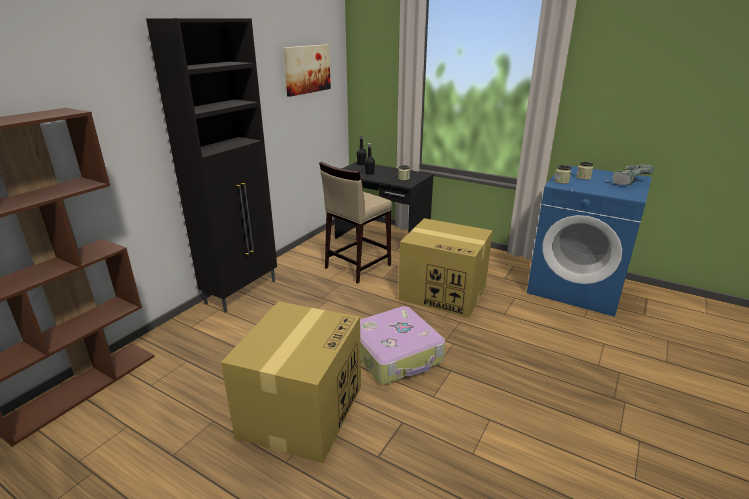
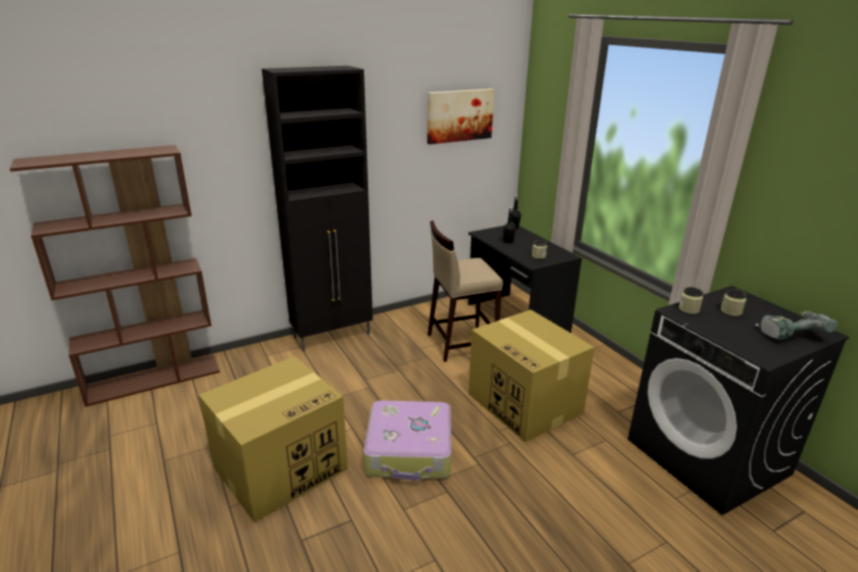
camera: 30 degrees right, 0 degrees up
(577, 287) = (708, 457): blue washing machine -> black washing machine

